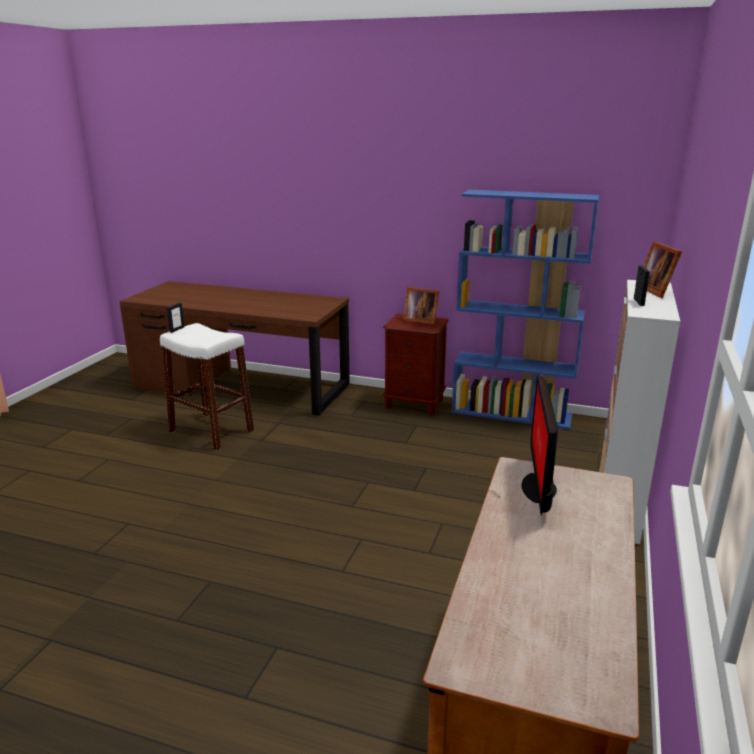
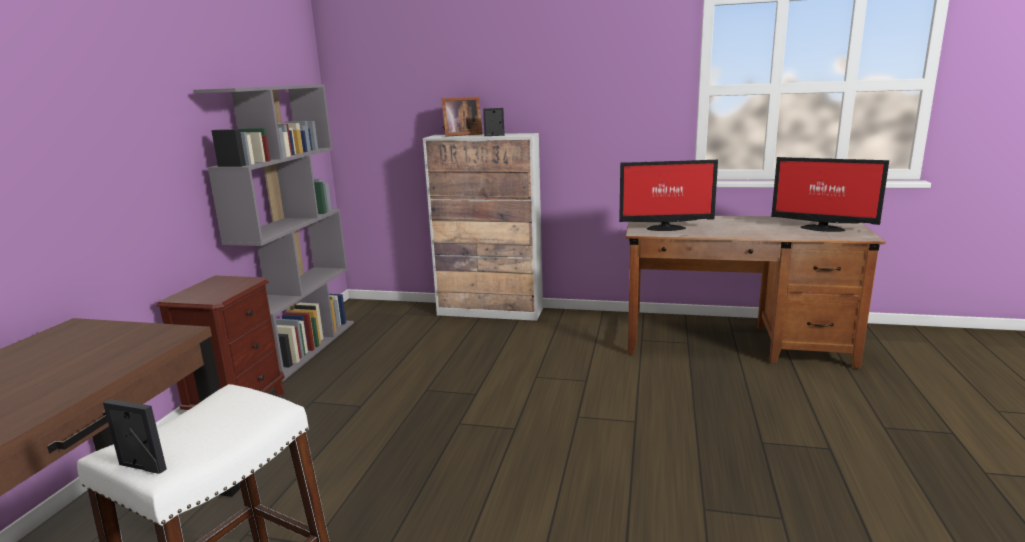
camera: 95 degrees left, 5 degrees down
(420, 320) = (211, 287): picture frame -> none
(512, 413) = (305, 347): blue bookcase -> grey bookcase
(528, 638) = (821, 228): none -> monitor

